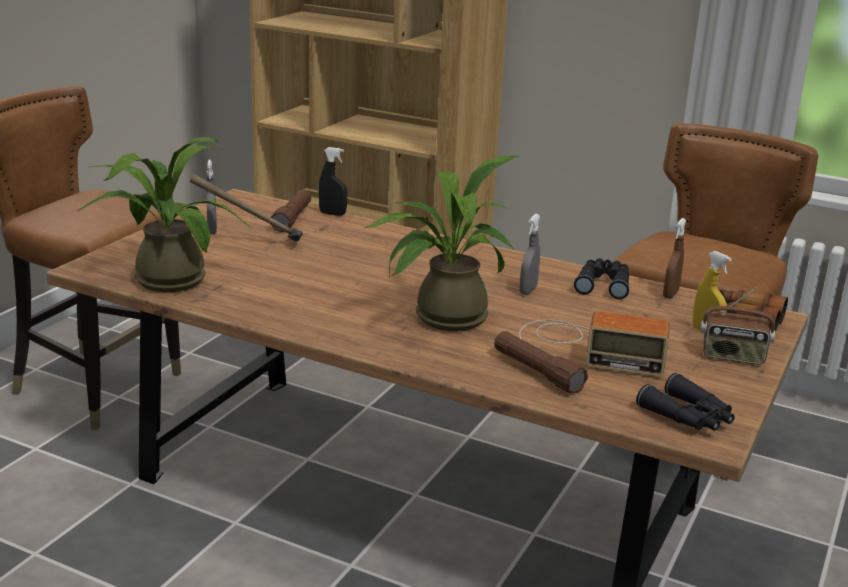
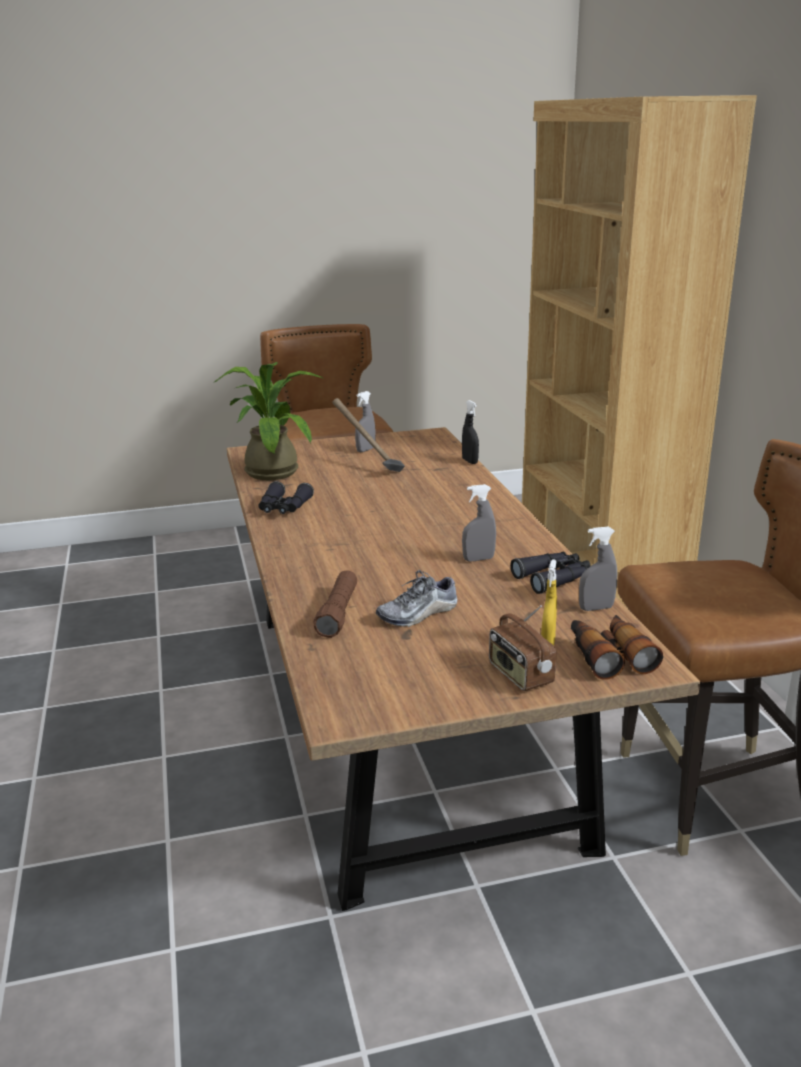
camera: 50 degrees right, 0 degrees up
(292, 219) = (433, 457): brown flashlight -> none
(441, 318) = (368, 553): potted plant -> none
(587, 347) = (418, 614): radio -> shoe
(670, 294) = (596, 608): brown spray bottle -> grey spray bottle
(688, 417) = (363, 694): black binoculars -> black binoculars (283, 508)

